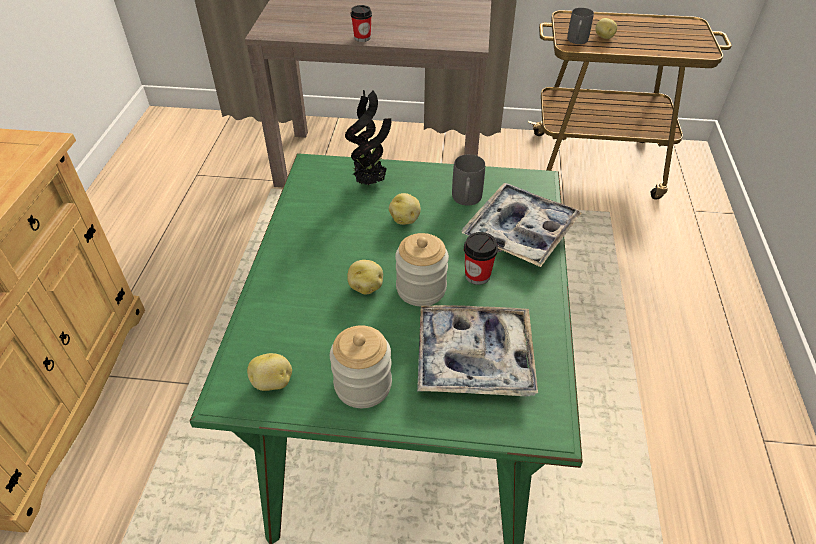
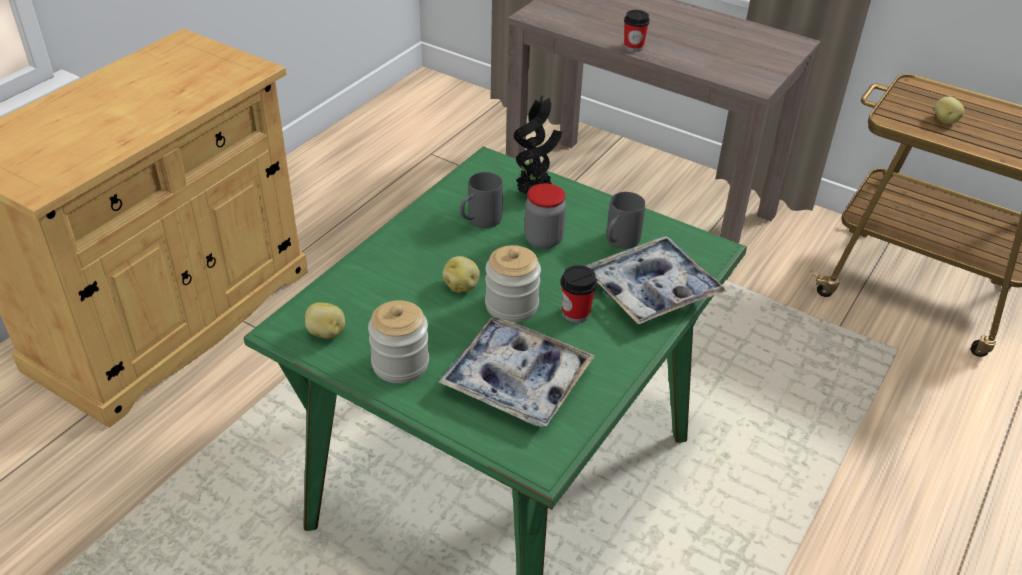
camera: 25 degrees right, 5 degrees down
(405, 219) = (543, 239): potato -> jar
(576, 42) = (903, 117): grey mug -> grey mug (479, 222)

